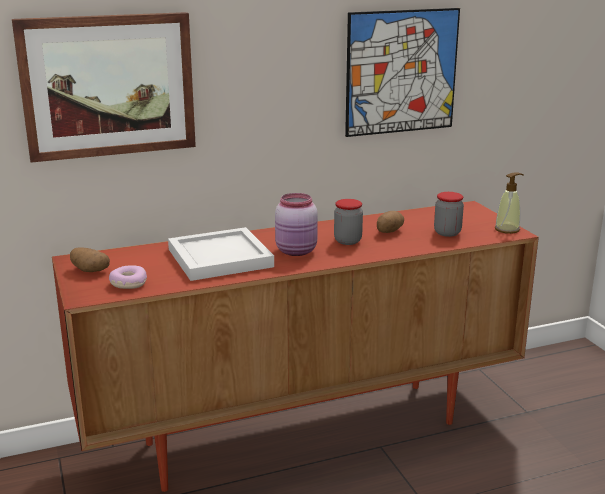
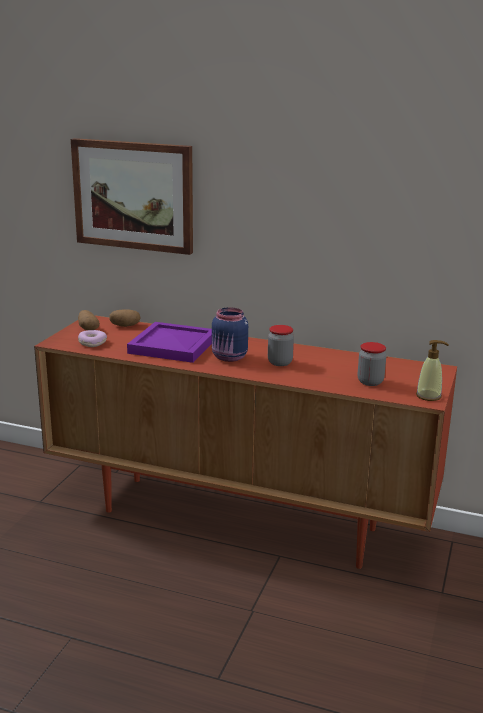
camera: 40 degrees right, 0 degrees up
(218, 257) = (172, 345): white tray -> purple tray
(297, 251) = (229, 358): pink jar -> blue jar
(389, 231) = (326, 366): potato -> potato (125, 326)
(401, 72) = (383, 223): picture -> none

